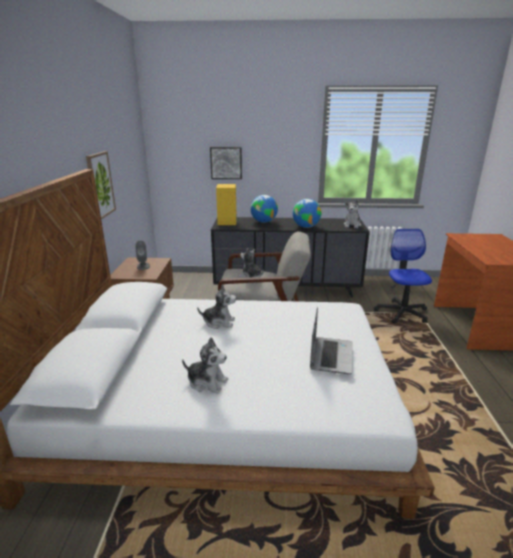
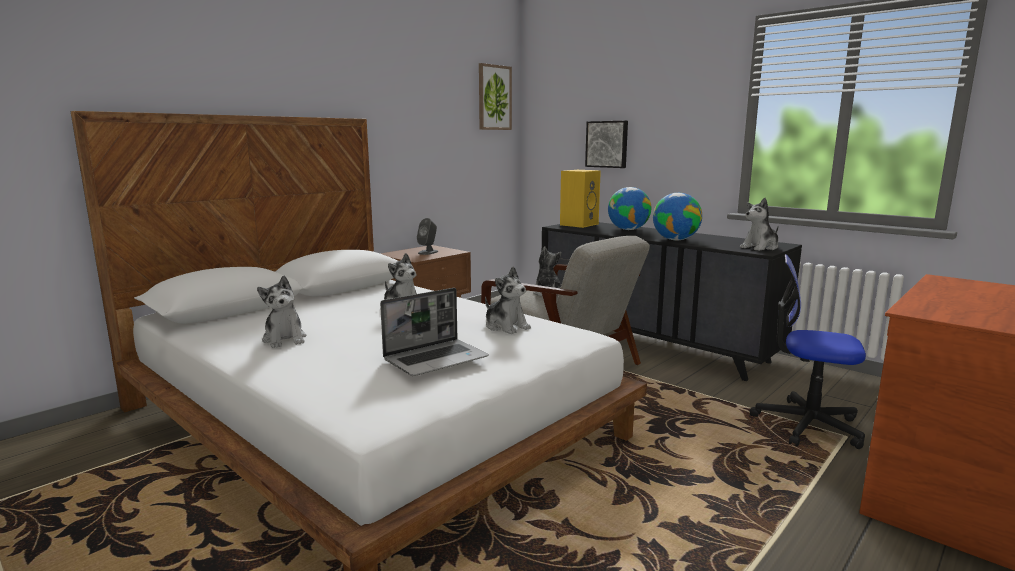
camera: 40 degrees right, 10 degrees down
(100, 185) = (394, 145): picture -> picture (494, 97)
(304, 315) = (506, 326): none -> plush toy
(402, 313) = (807, 425): office chair -> office chair turned 105 degrees counterclockwise

